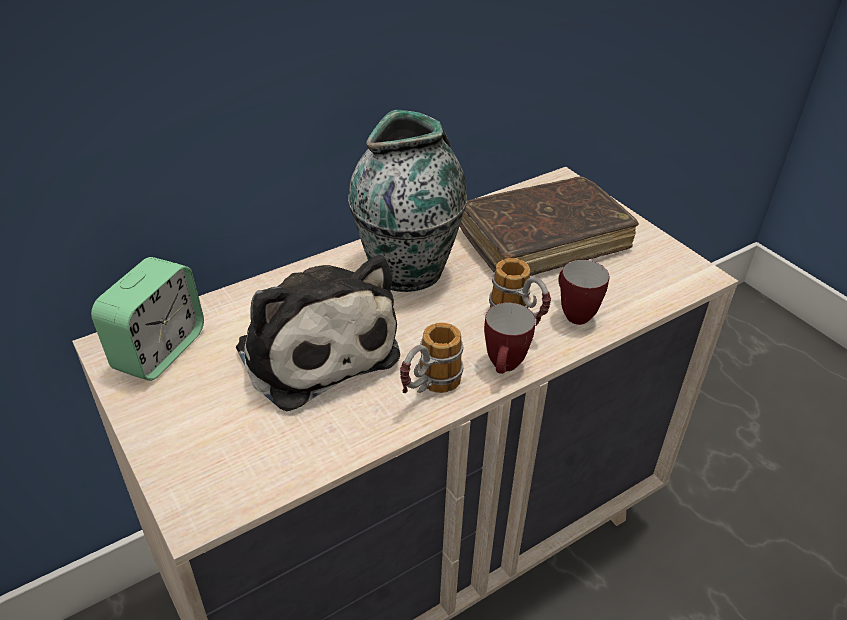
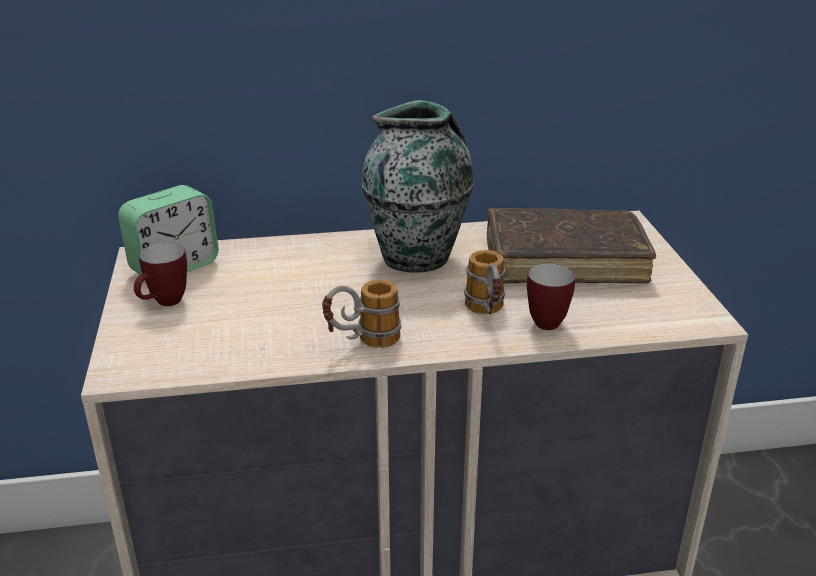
camera: 25 degrees right, 10 degrees down
(314, 348) = (292, 292): plush toy -> none
(504, 368) = (444, 344): mug -> mug (164, 304)

